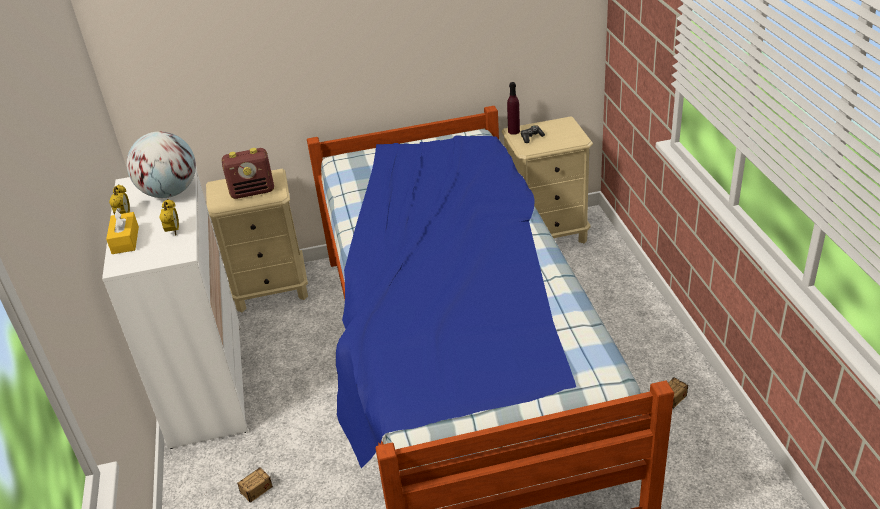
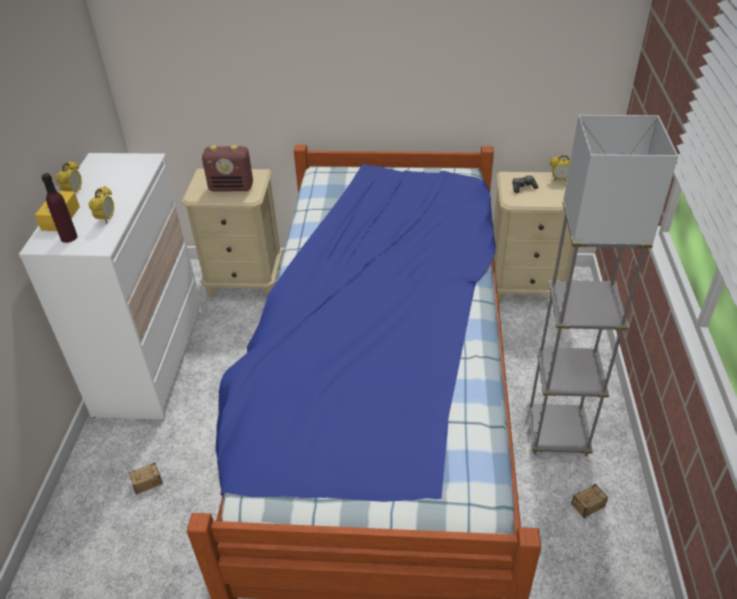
camera: 15 degrees right, 5 degrees up
(169, 193) = (126, 177): globe -> none
(513, 131) = (508, 177): purple bottle -> purple bottle (69, 237)
(561, 124) = (560, 180): none -> alarm clock
(624, 349) = (557, 434): none -> grey floor lamp

